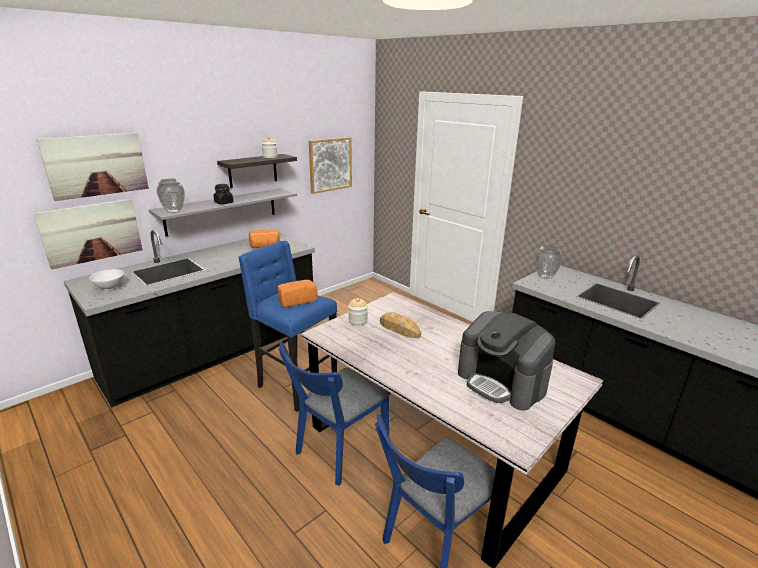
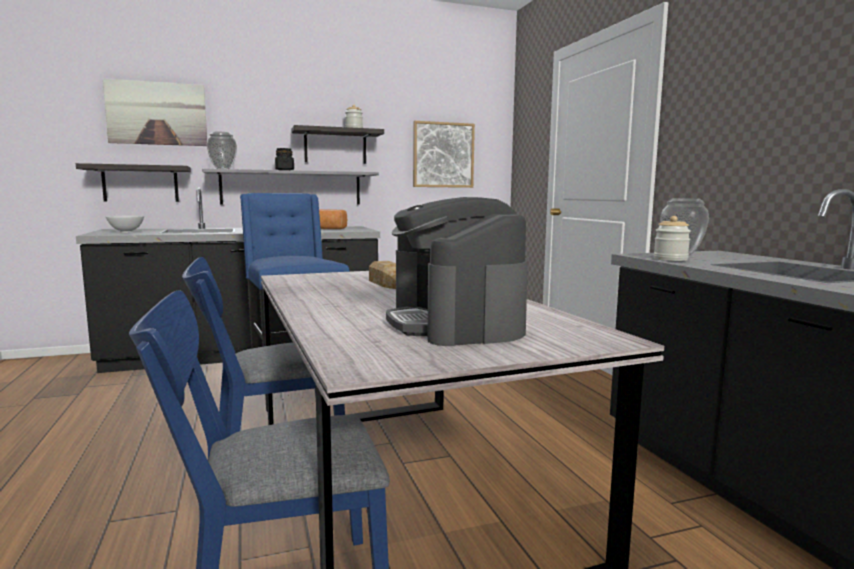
camera: 25 degrees right, 15 degrees down
(92, 232) = (140, 183): picture -> shelf
(297, 300) = (298, 258): bread -> none
(358, 321) = (344, 275): jar -> jar (670, 259)

